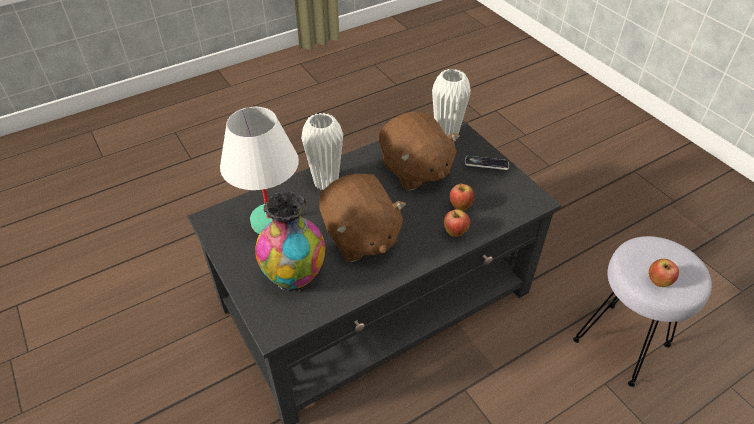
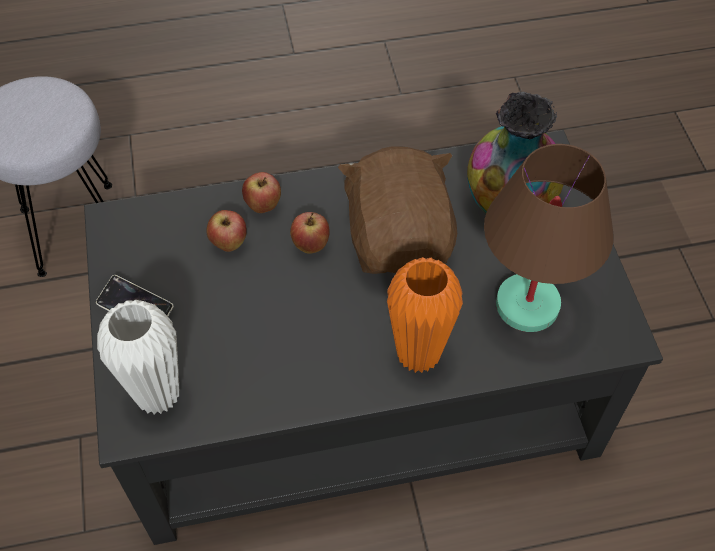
camera: 160 degrees left, 10 degrees up
(270, 220) = (526, 306): white table lamp -> brown table lamp
(326, 182) = (418, 354): white vase -> orange vase
(415, 170) = (258, 334): brown plush toy -> none
(658, 282) = (54, 102): apple -> apple (311, 245)

